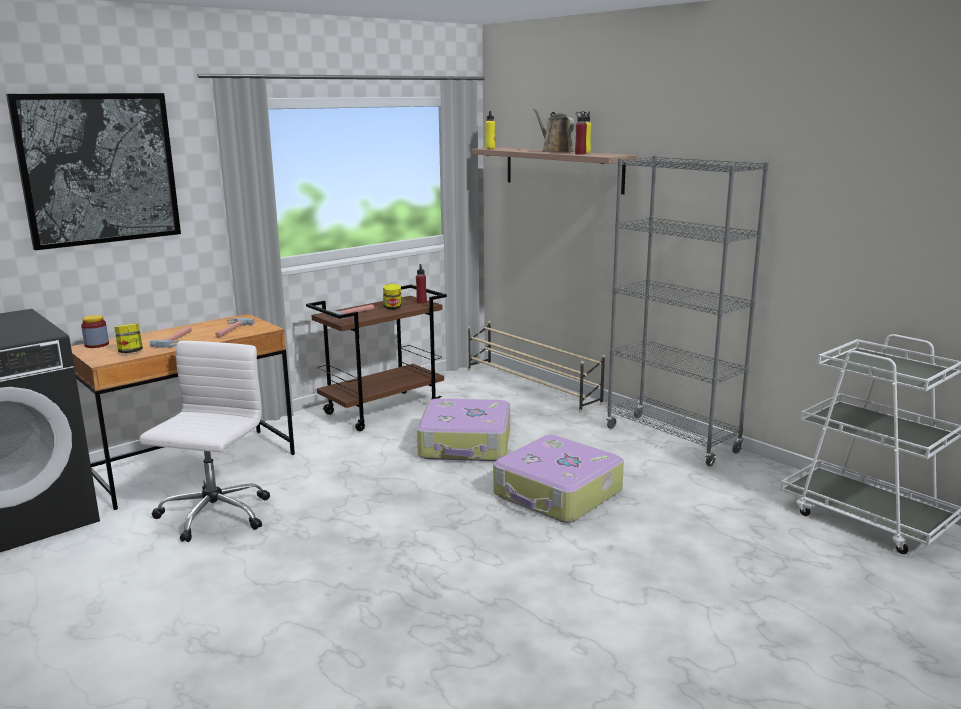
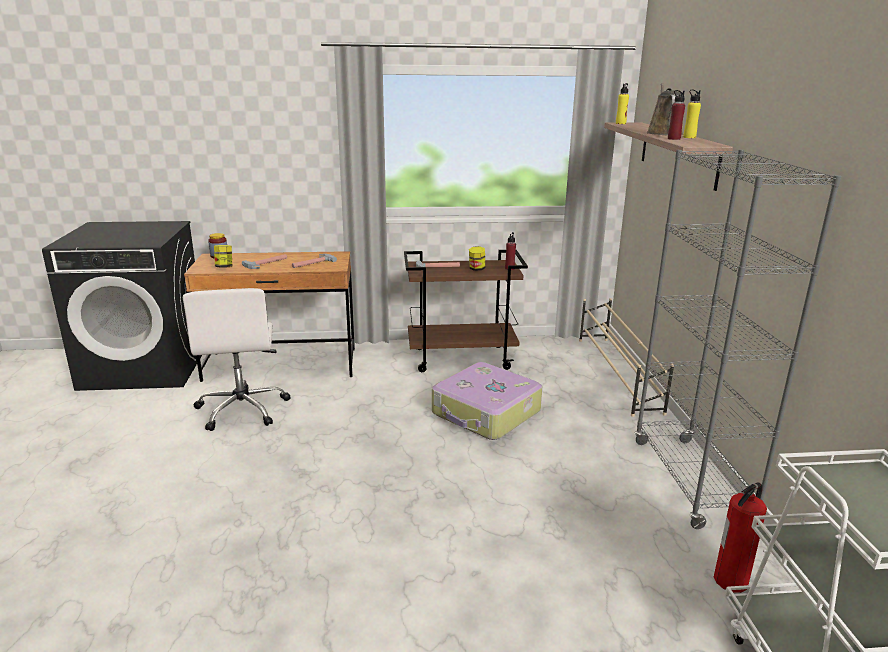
camera: 35 degrees right, 5 degrees up
(99, 169) = (244, 119): picture -> none
(213, 516) = (242, 409): white office chair -> white office chair turned 120 degrees clockwise
(557, 494) = (500, 494): suitcase -> none
(763, 485) = (731, 580): none -> fire extinguisher

